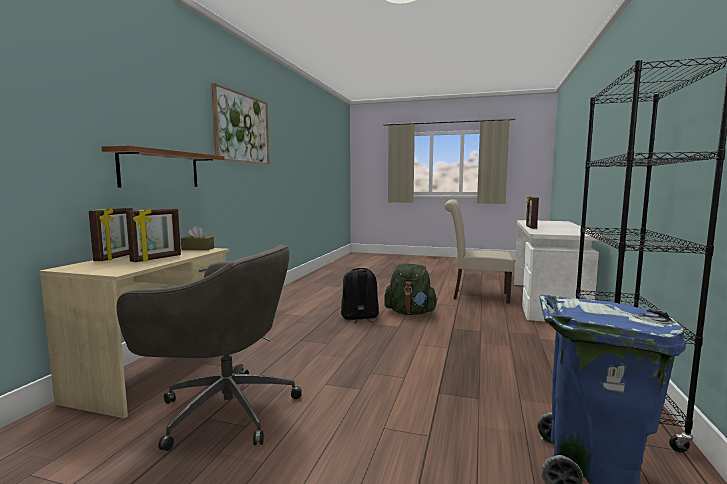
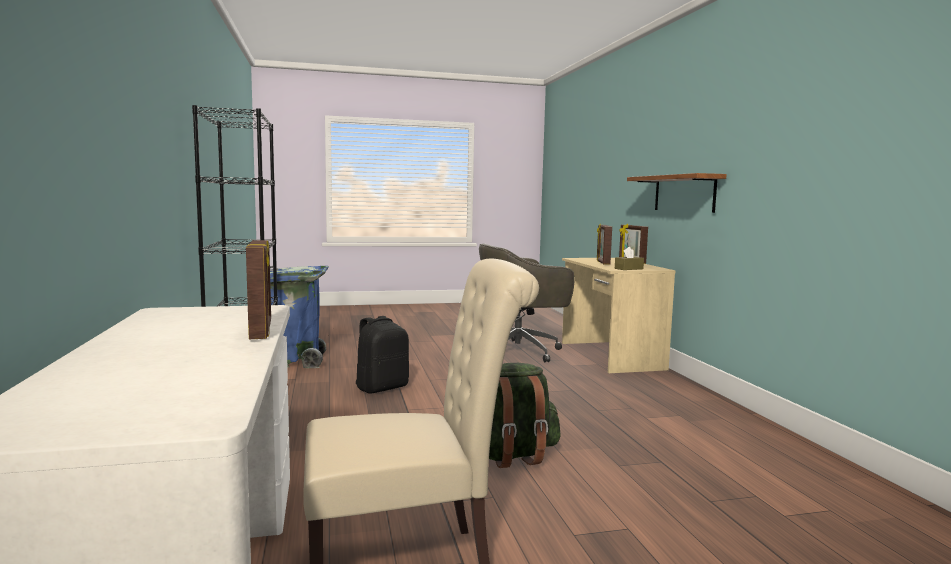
camera: 150 degrees right, 0 degrees up
(241, 128) = (801, 112): picture -> none
(359, 318) = (569, 429): black backpack -> black backpack (382, 387)

